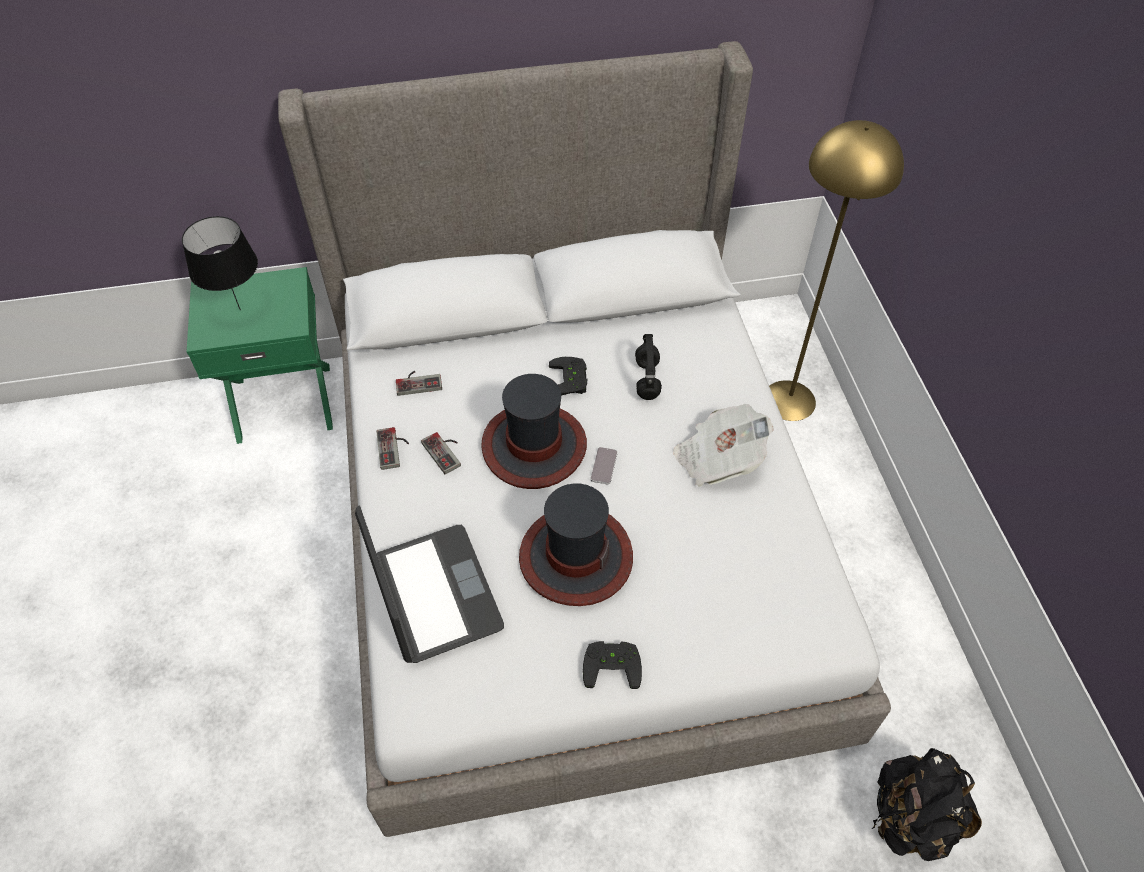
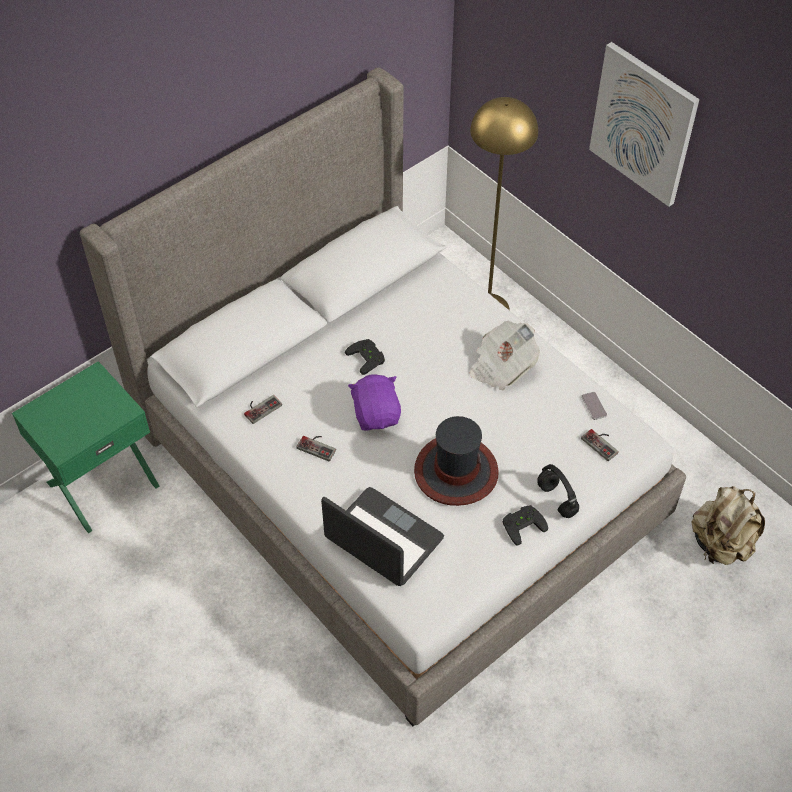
camera: 30 degrees left, 0 degrees up
(239, 310) = (72, 417): black table lamp -> none
(394, 448) = (279, 461): game controller -> game controller (602, 443)
(534, 446) = (376, 414): hat -> purple plush toy
(604, 466) = (432, 406): phone -> phone (594, 406)
(647, 380) = (420, 335): black headphones -> black headphones (557, 500)
(911, 817) = (721, 544): black backpack -> beige backpack
(1034, 203) = (643, 124): none -> picture

